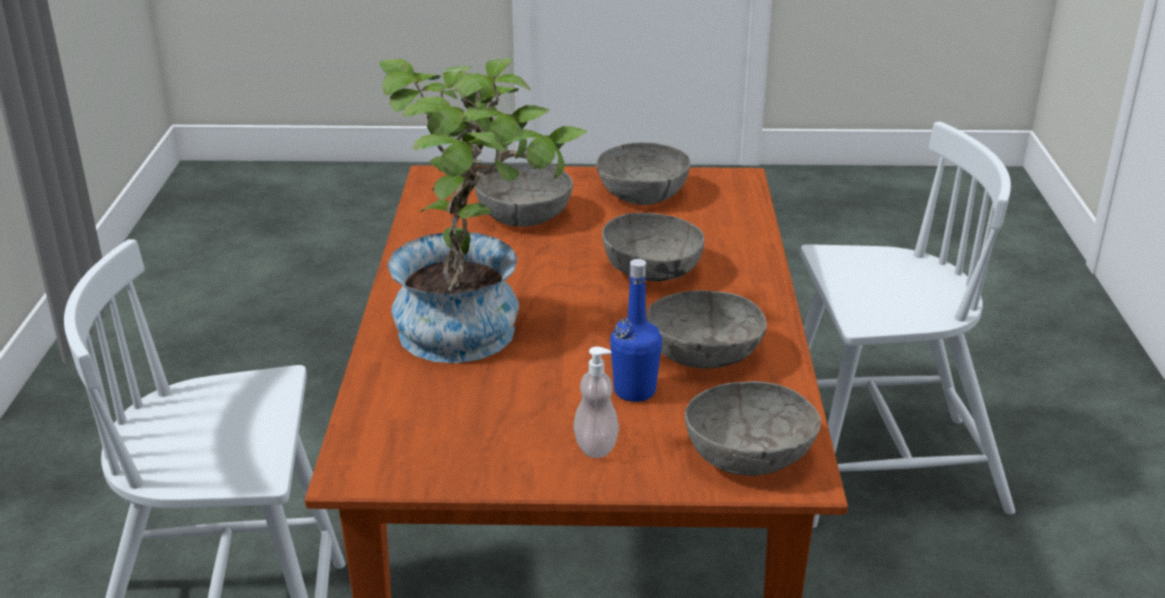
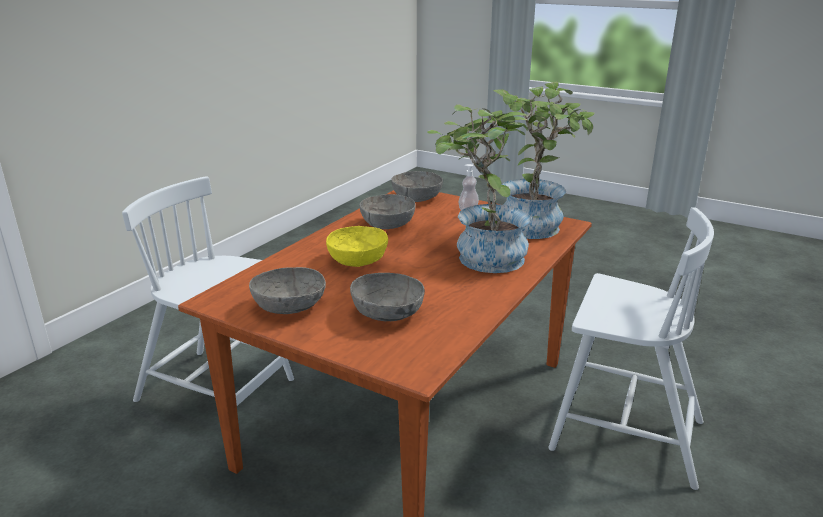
camera: 150 degrees left, 5 degrees down
(424, 445) = (536, 224): none -> potted plant
(634, 391) = (433, 220): blue bottle -> none
(652, 270) = (358, 260): grey bowl -> yellow bowl

